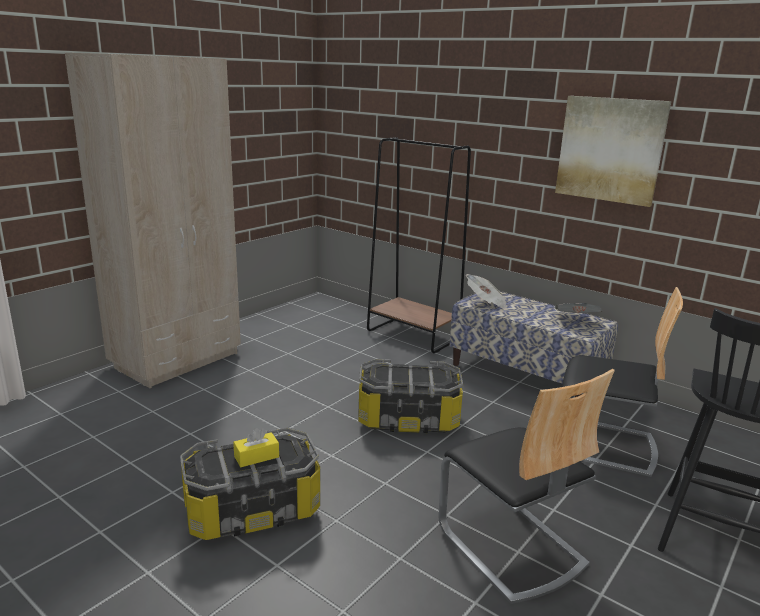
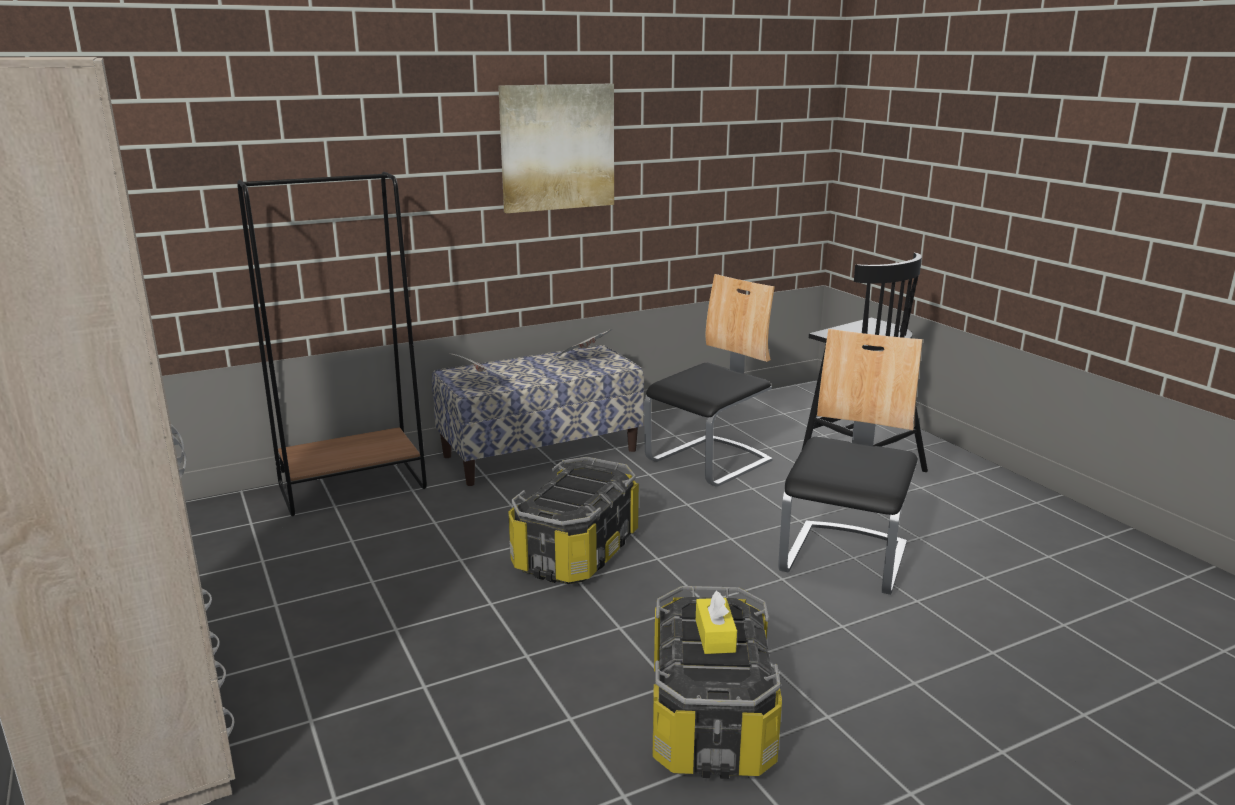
camera: 65 degrees left, 0 degrees up
(510, 546) = (845, 559): chair -> chair turned 60 degrees counterclockwise

